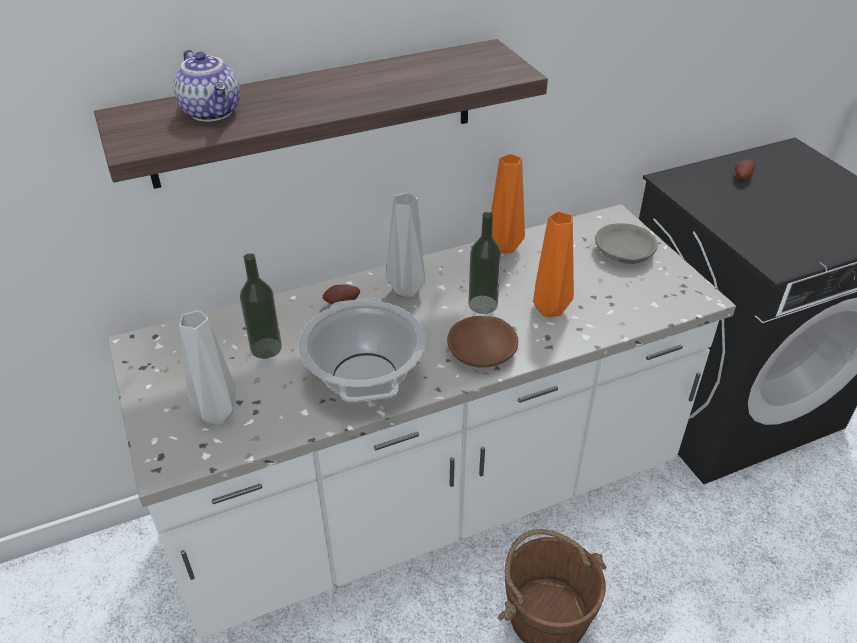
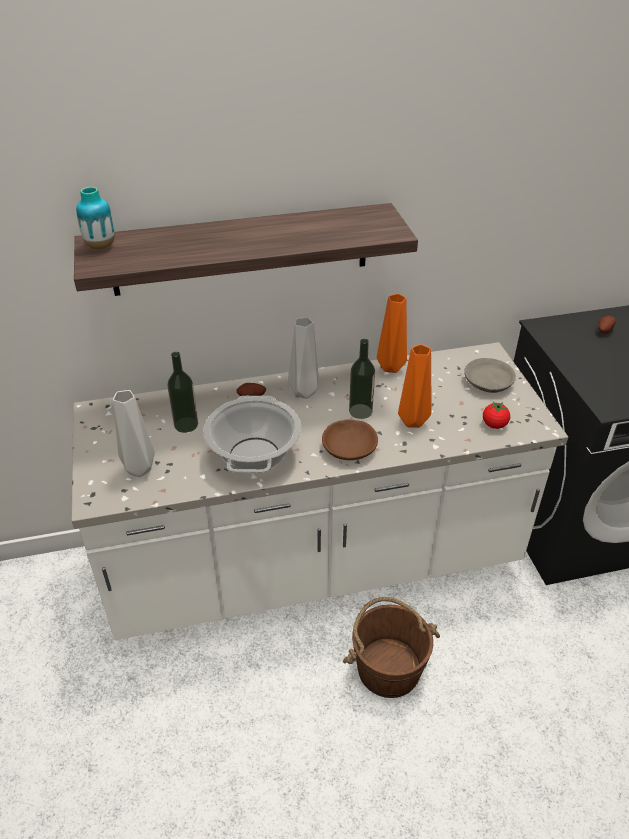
camera: 10 degrees right, 0 degrees up
(134, 120) = (100, 246): none -> vase
(213, 112) = (158, 245): teapot -> none
(647, 302) = (494, 425): none -> tomato

